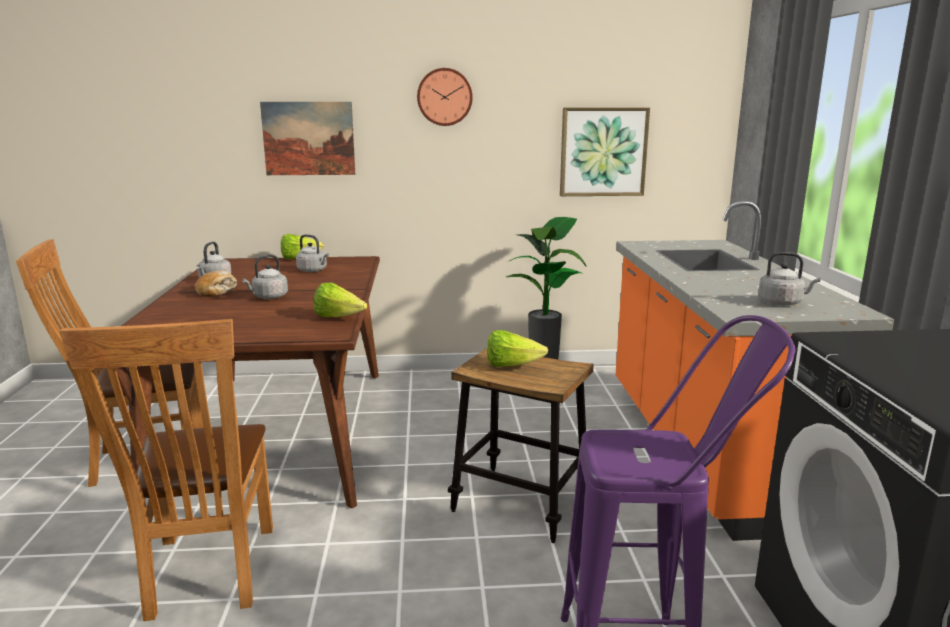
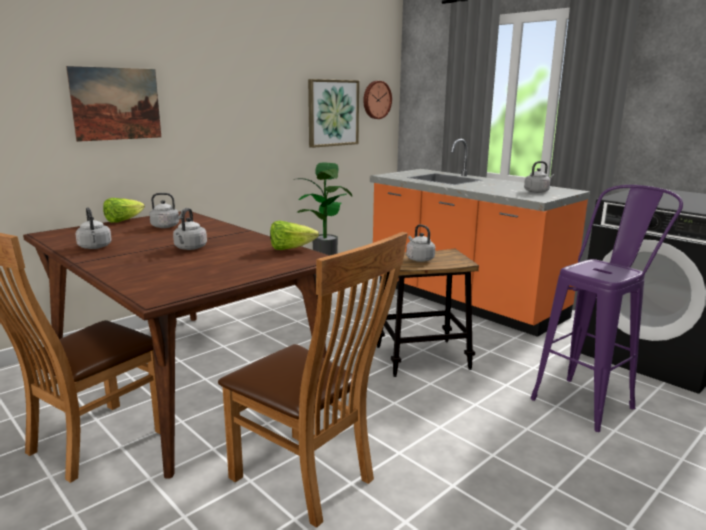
camera: 40 degrees left, 0 degrees up
(217, 291) = (126, 253): bread -> none
(444, 97) = (229, 68): wall clock -> wall clock (376, 100)
(511, 366) = (419, 259): lettuce -> grey kettle

